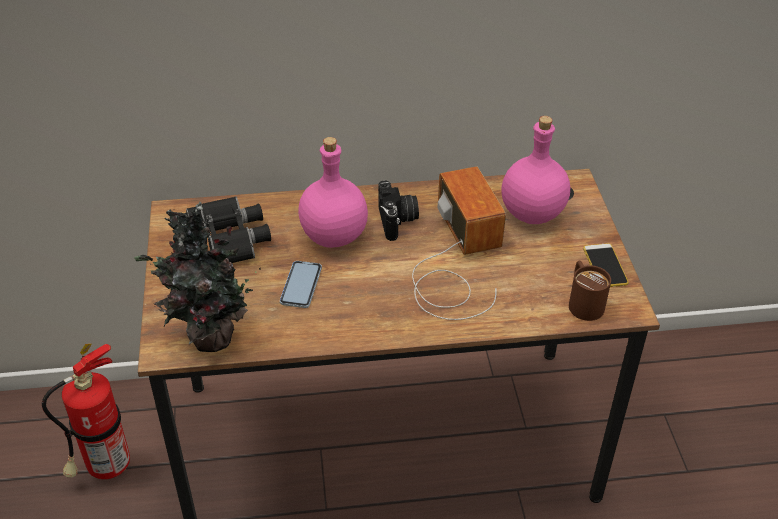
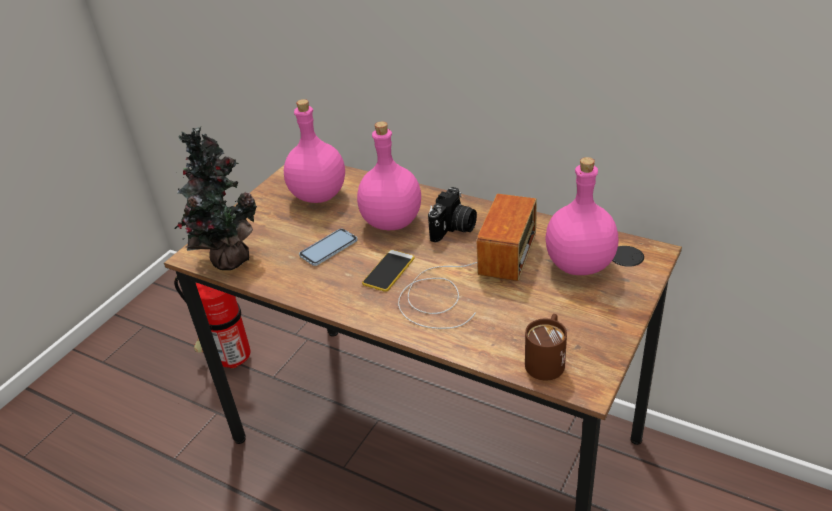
camera: 40 degrees right, 5 degrees down
(231, 237) = (319, 196): black binoculars -> pink bottle
(605, 266) = (604, 337): phone -> phone (388, 271)

